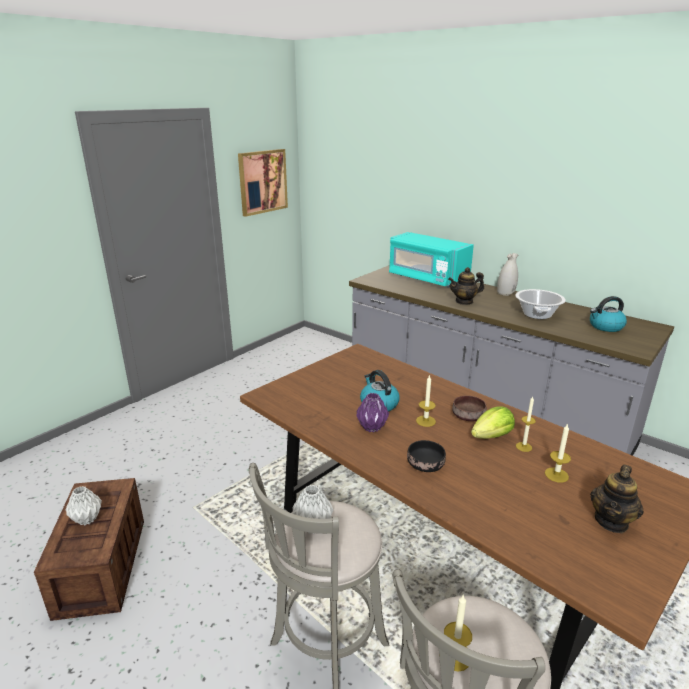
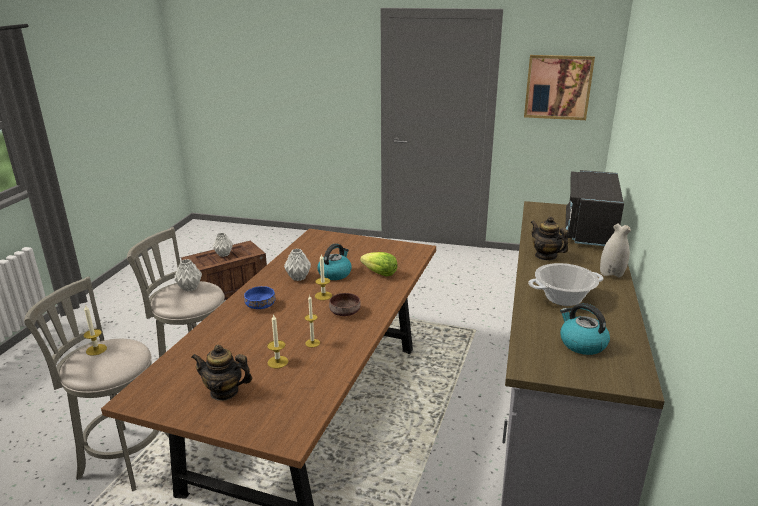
camera: 65 degrees right, 0 degrees up
(372, 427) = (299, 278): purple vase -> grey vase
(426, 465) = (260, 306): black bowl -> blue bowl
(427, 278) = (590, 229): turquoise microwave -> black microwave
(492, 436) = (319, 327): lettuce -> lettuce (380, 274)

